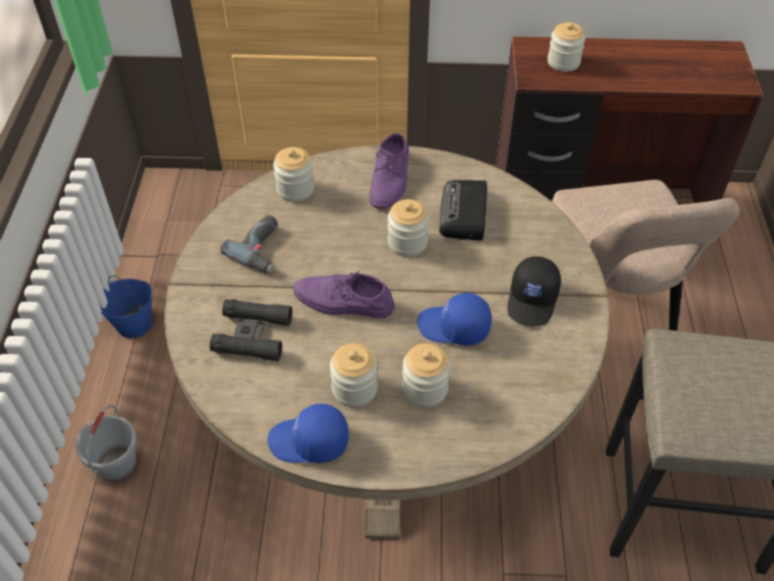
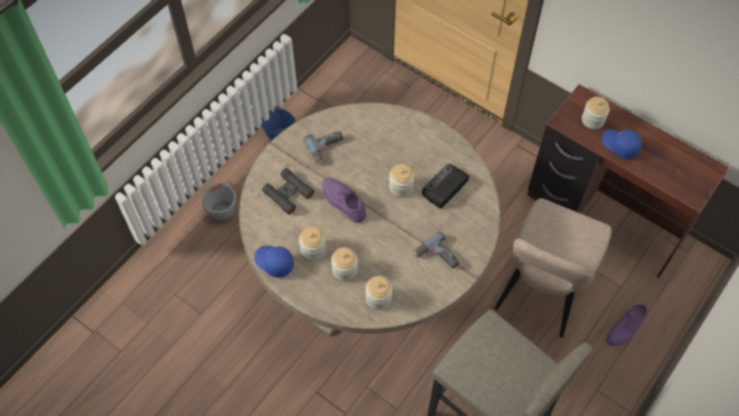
camera: 35 degrees right, 10 degrees up
(295, 189) = (369, 122): jar -> jar (378, 298)
(390, 179) = (423, 144): purple shoe -> purple shoe (626, 327)
(453, 327) = (384, 247): blue cap -> blue cap (619, 145)
(533, 300) = (437, 257): black cap -> power drill

